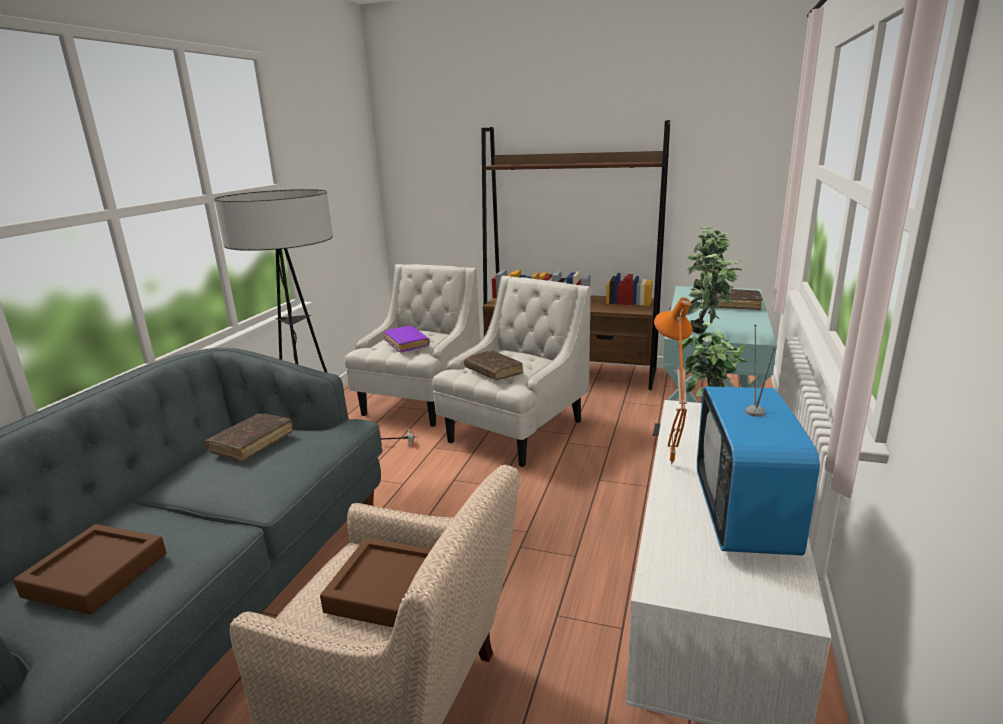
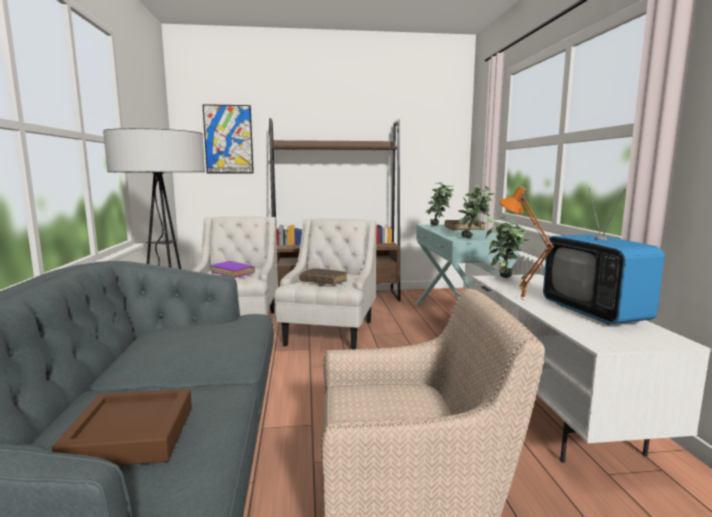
camera: 25 degrees left, 10 degrees down
(252, 443) = (179, 333): brown book -> none
(386, 589) = (402, 399): brown tray -> none
(441, 155) = (228, 139): none -> picture

